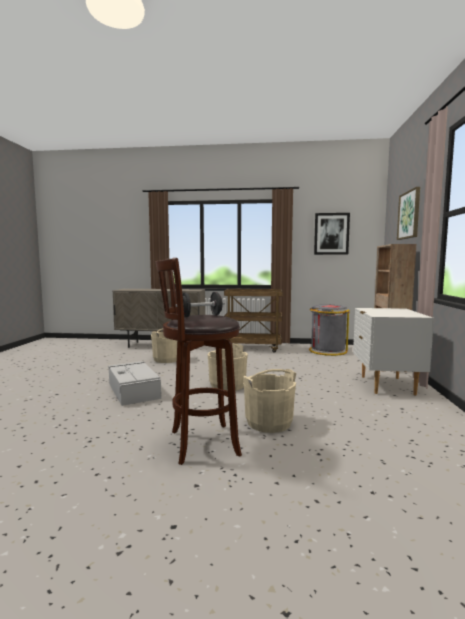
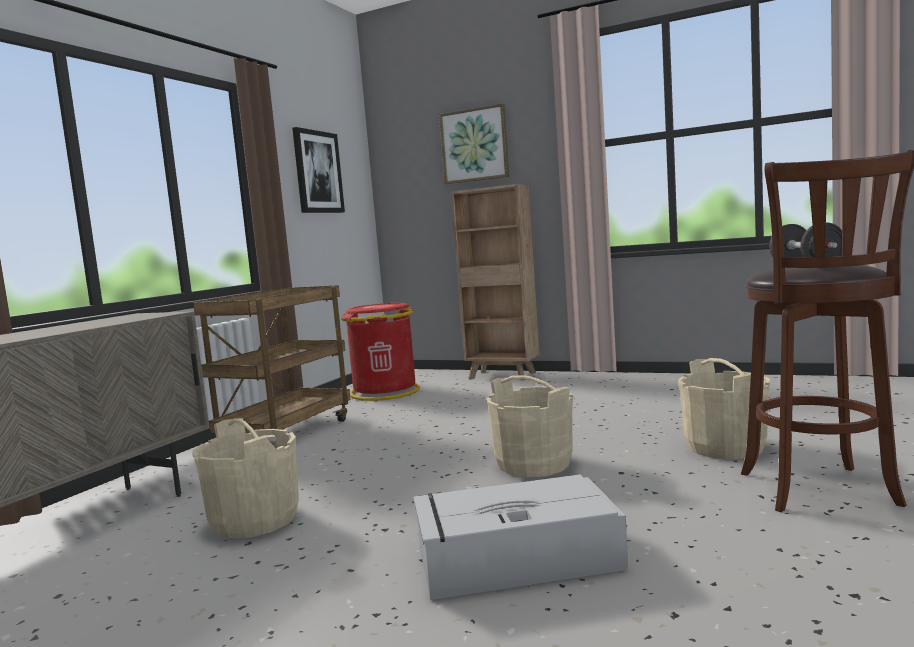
camera: 70 degrees left, 0 degrees up
(327, 351) = (385, 392): grey trash can -> red trash can
(386, 385) = (584, 385): white nightstand -> none

